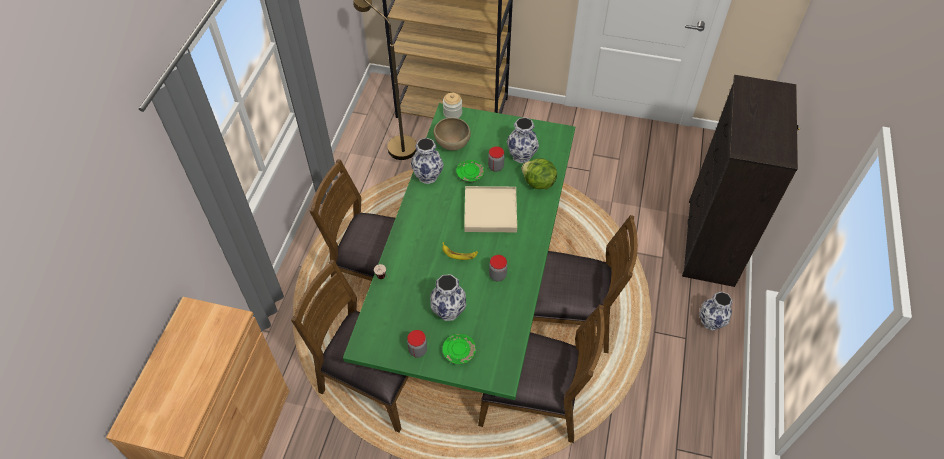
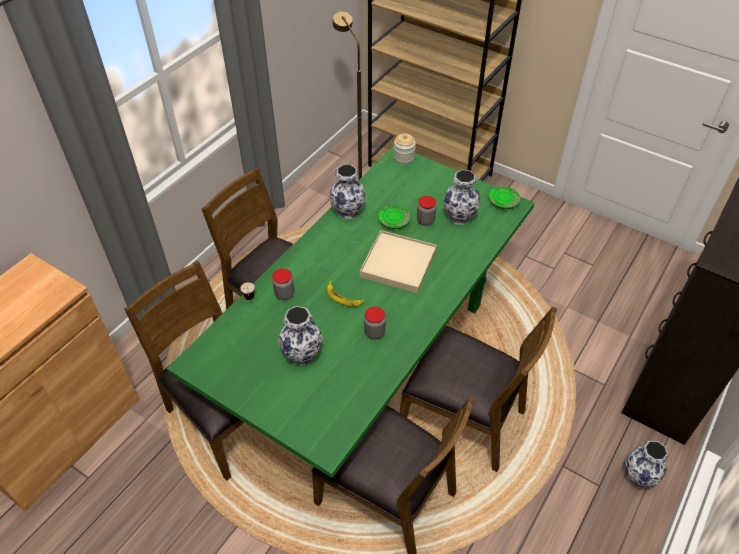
camera: 20 degrees right, 5 degrees down
(418, 350) = (248, 386): jar -> jar (284, 294)
(452, 145) = (388, 188): brown bowl -> none
(459, 352) = (292, 402): green plate -> green plate (503, 202)
(538, 183) = (465, 249): lettuce -> none

